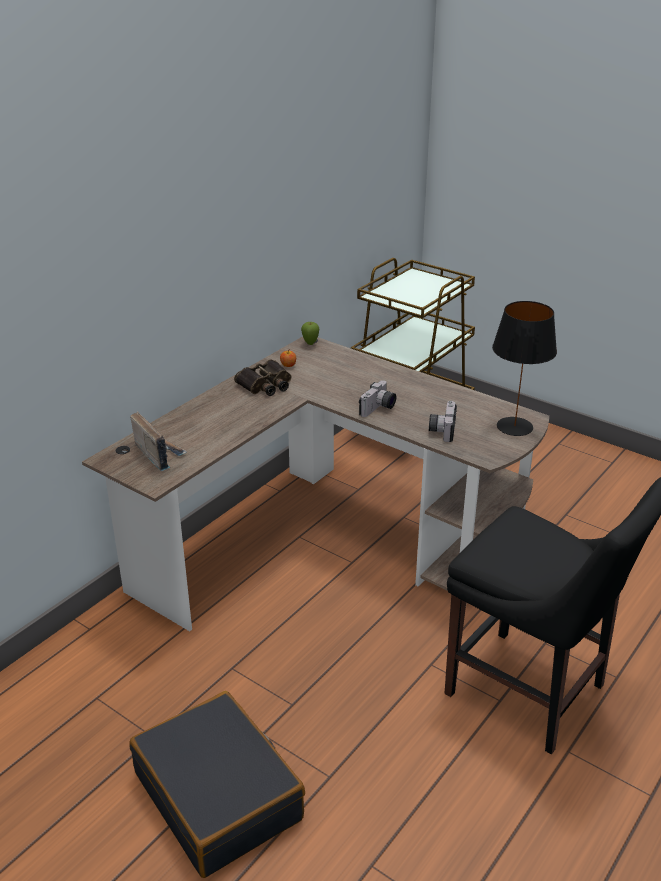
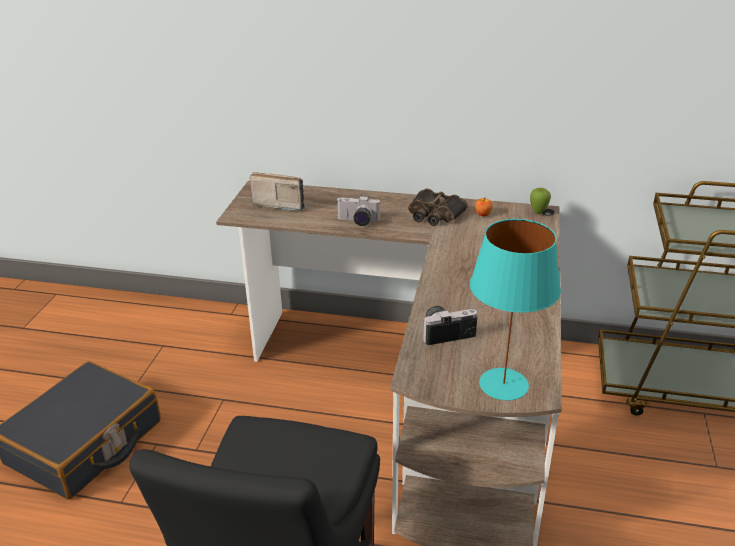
camera: 65 degrees right, 0 degrees up
(159, 453) = (279, 203): radio -> radio turned 105 degrees counterclockwise
(378, 409) = (451, 283): camera -> camera (358, 222)
(514, 427) = (502, 384): black table lamp -> turquoise table lamp

